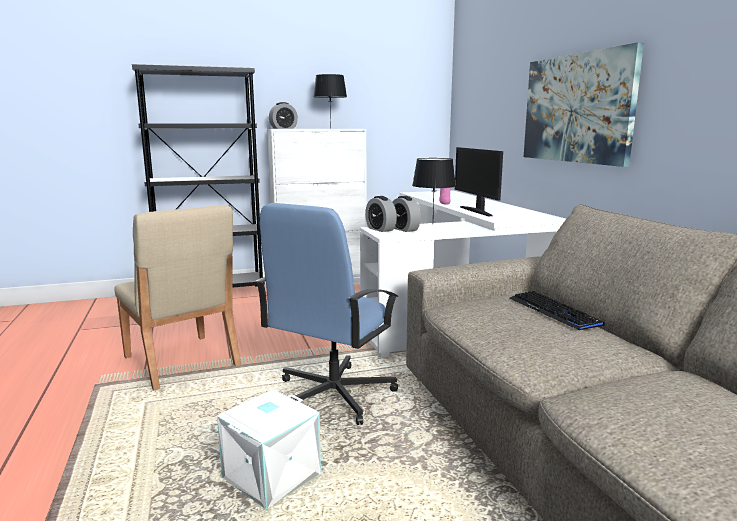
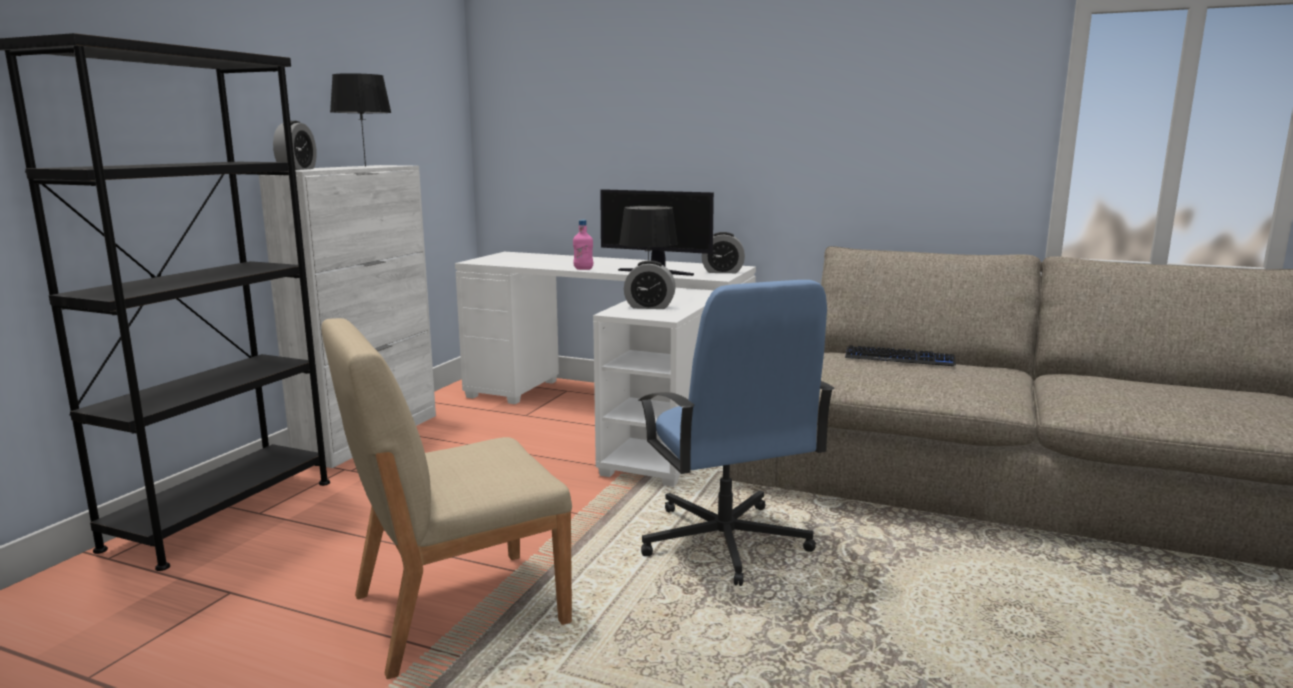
camera: 50 degrees left, 0 degrees up
(181, 362) = (456, 609): beige chair -> beige chair turned 150 degrees clockwise
(272, 477) = (867, 633): white storage box -> none
(380, 229) = (628, 312): alarm clock -> alarm clock (722, 272)
(577, 108) = (750, 139): picture -> none

